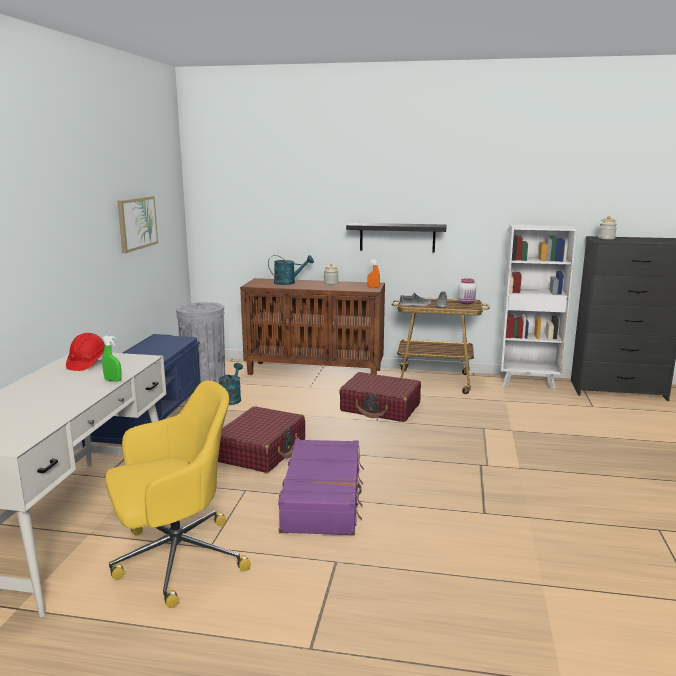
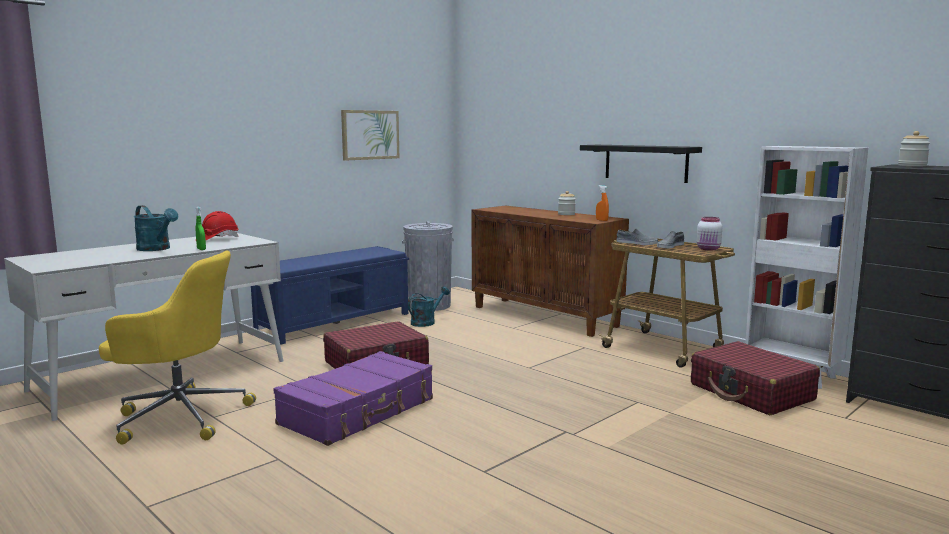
camera: 35 degrees right, 5 degrees down
(289, 283) = (525, 210): turquoise watering can -> turquoise watering can (157, 249)
(380, 407) = (554, 358): red suitcase -> red suitcase (751, 392)

